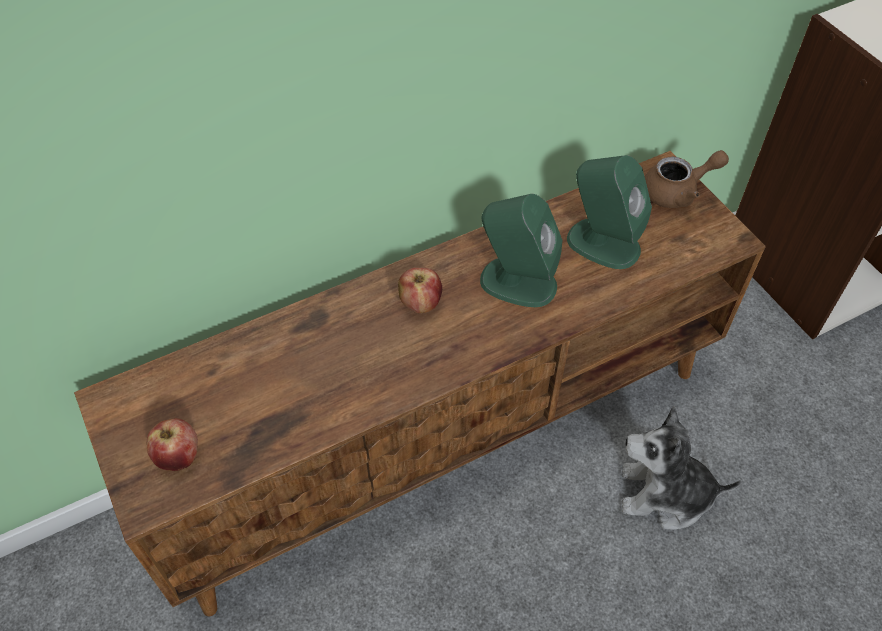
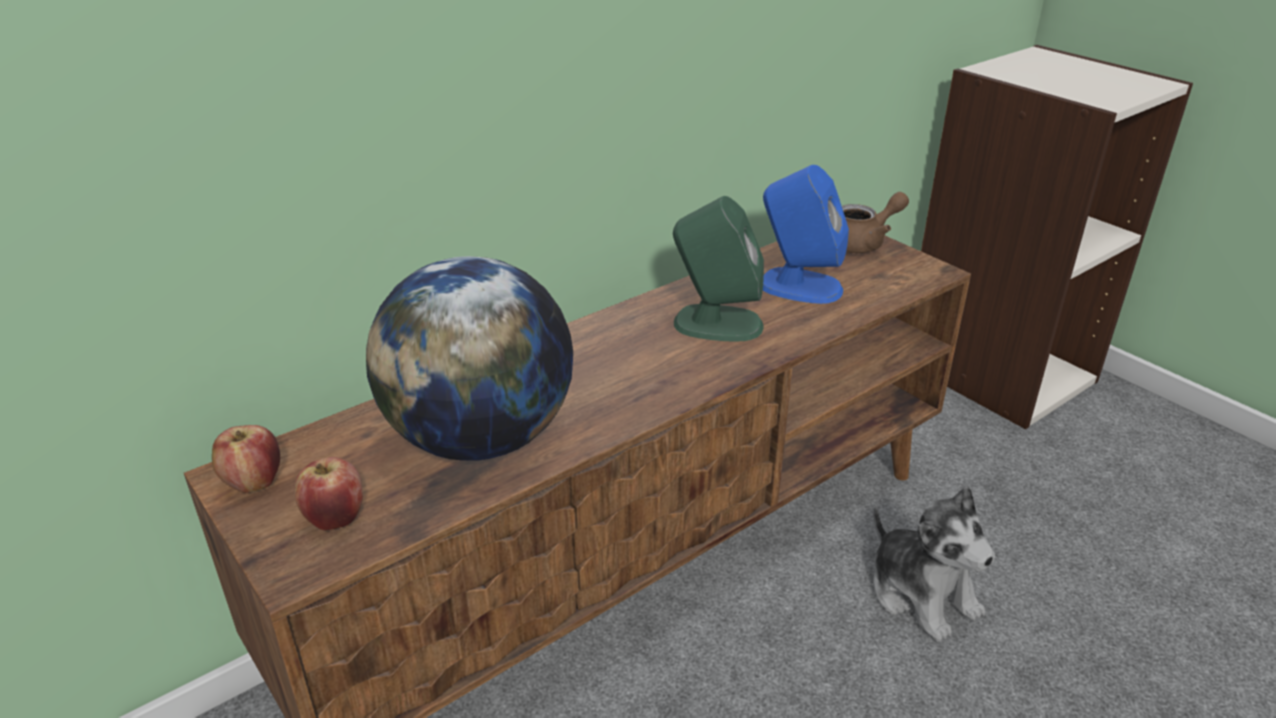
camera: 10 degrees left, 20 degrees down
(298, 390) = (481, 439): none -> globe
(420, 304) = (611, 351): apple -> apple (254, 483)
(602, 243) = (799, 286): green speaker -> blue speaker
(665, 495) = (922, 594): plush toy -> plush toy turned 120 degrees counterclockwise

